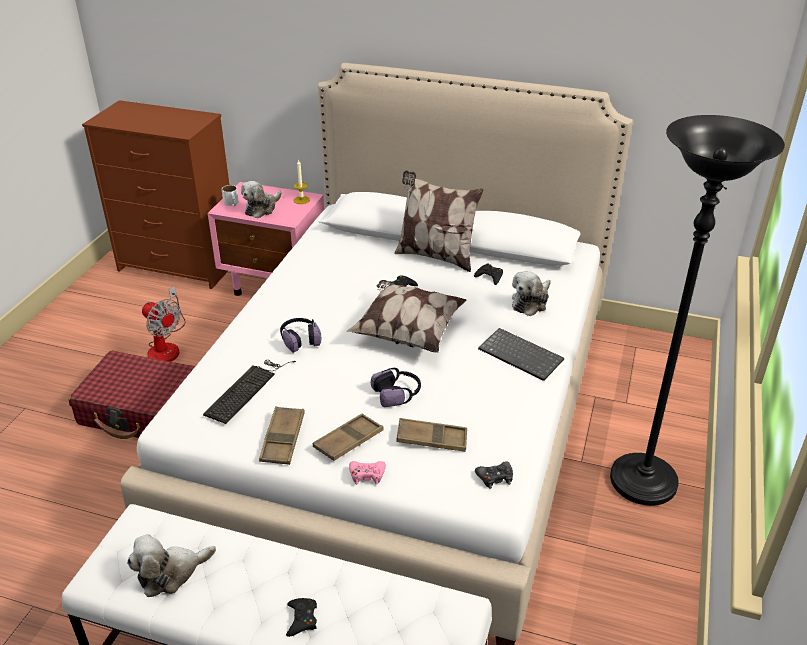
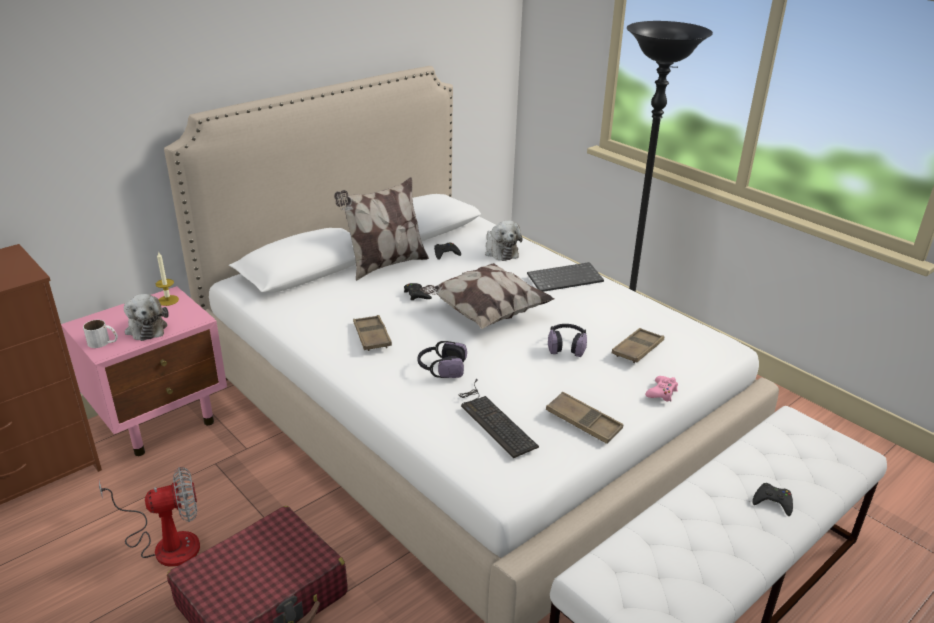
camera: 60 degrees left, 5 degrees down
(170, 573) = (680, 570): plush toy -> none
(348, 441) = (611, 388): brown tray -> brown tray (372, 337)
(495, 478) = (700, 339): black game controller -> none

